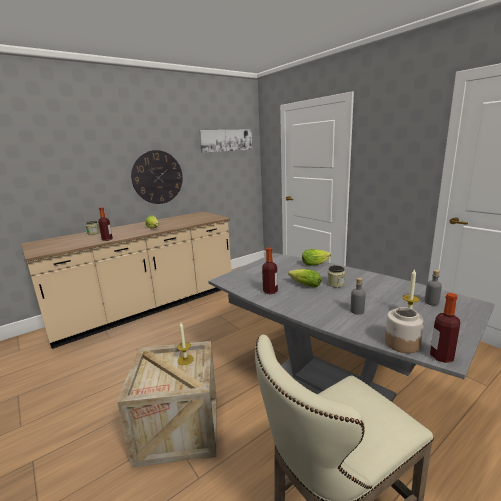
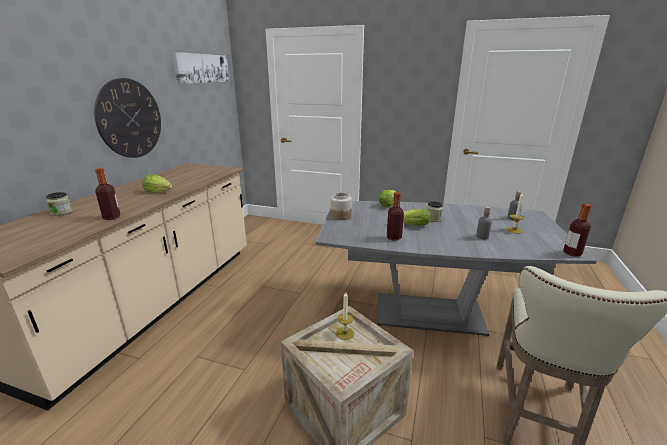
camera: 35 degrees left, 5 degrees up
(401, 343) = (541, 251): jar -> jar (340, 216)

